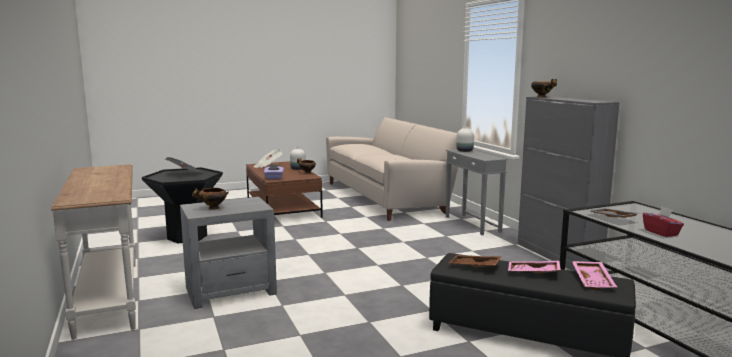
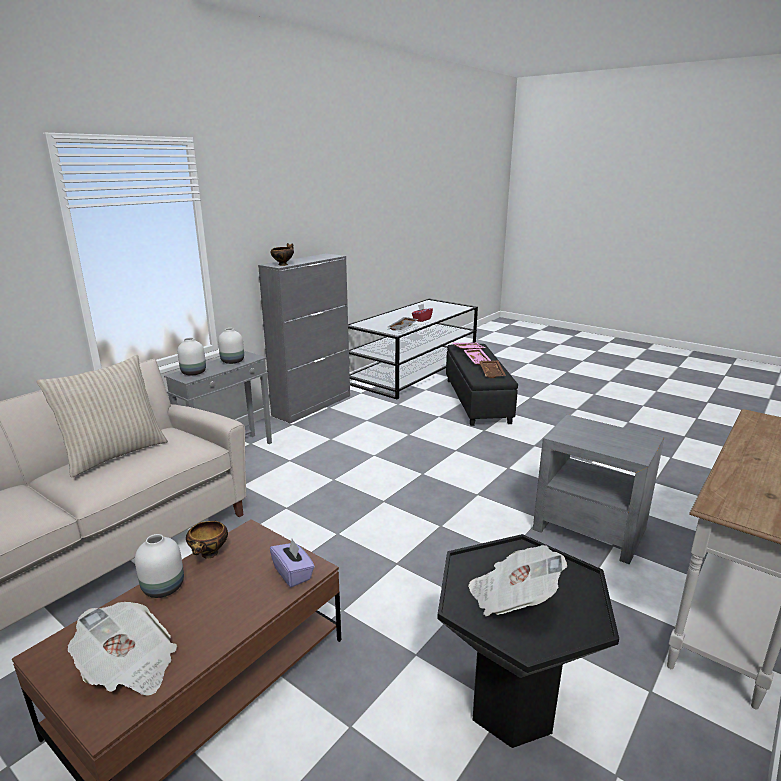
camera: 120 degrees left, 10 degrees up
(212, 208) = (621, 440): bowl -> none
(392, 155) = (114, 454): none -> beige pillow
(481, 156) = (232, 361): none -> white vase

